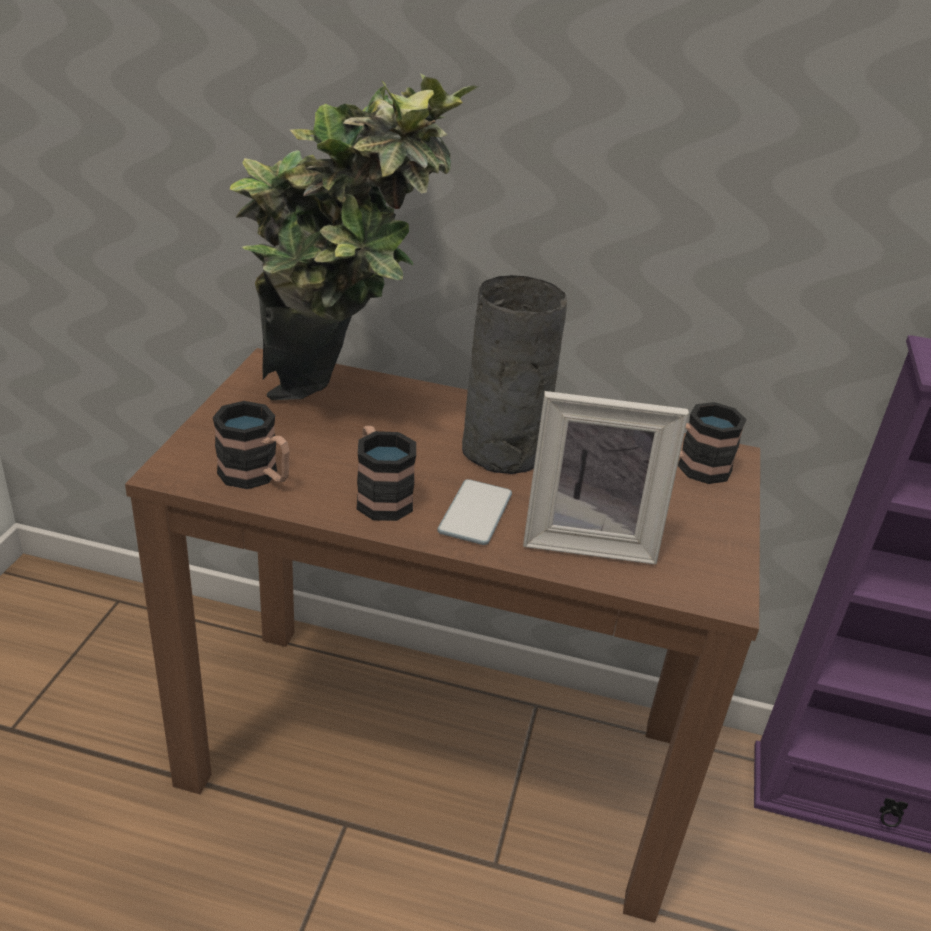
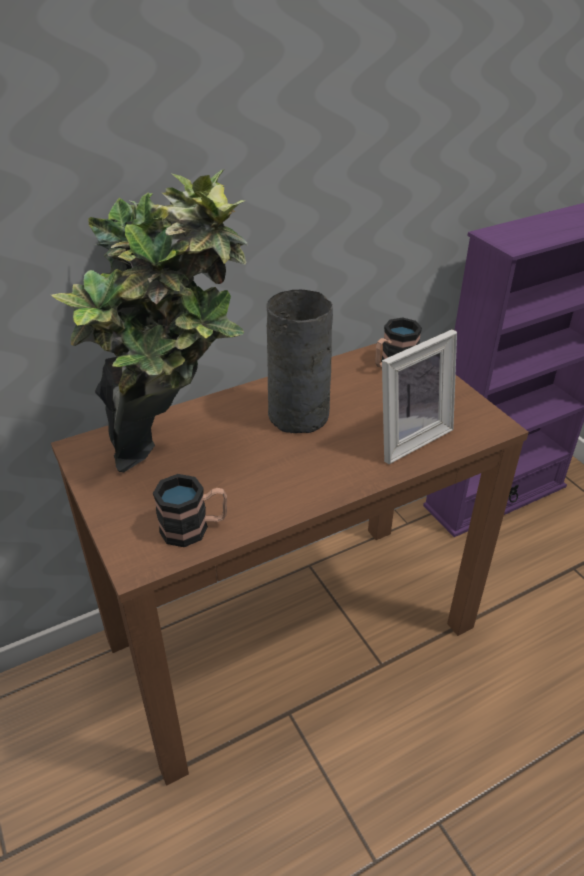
camera: 40 degrees left, 5 degrees up
(380, 495) = (278, 488): mug -> none
(475, 513) = (340, 462): phone -> none

